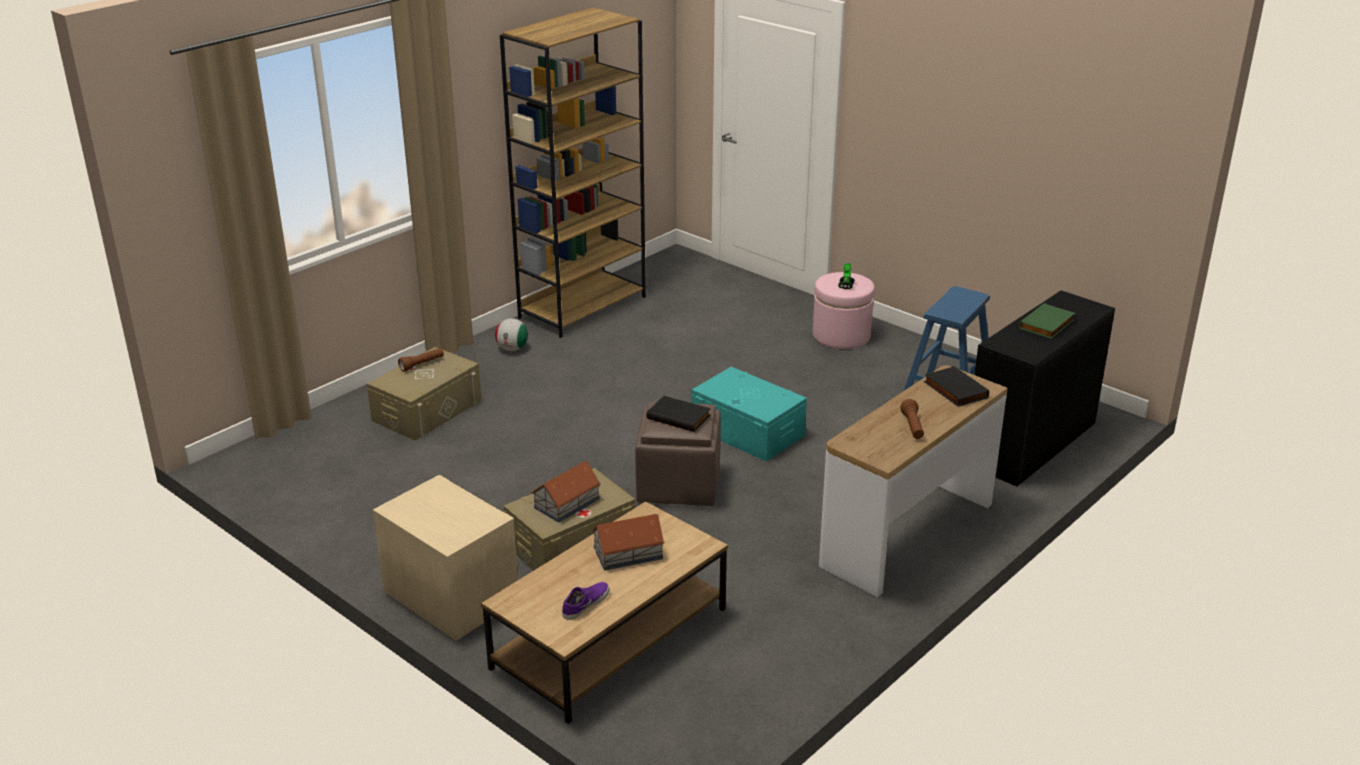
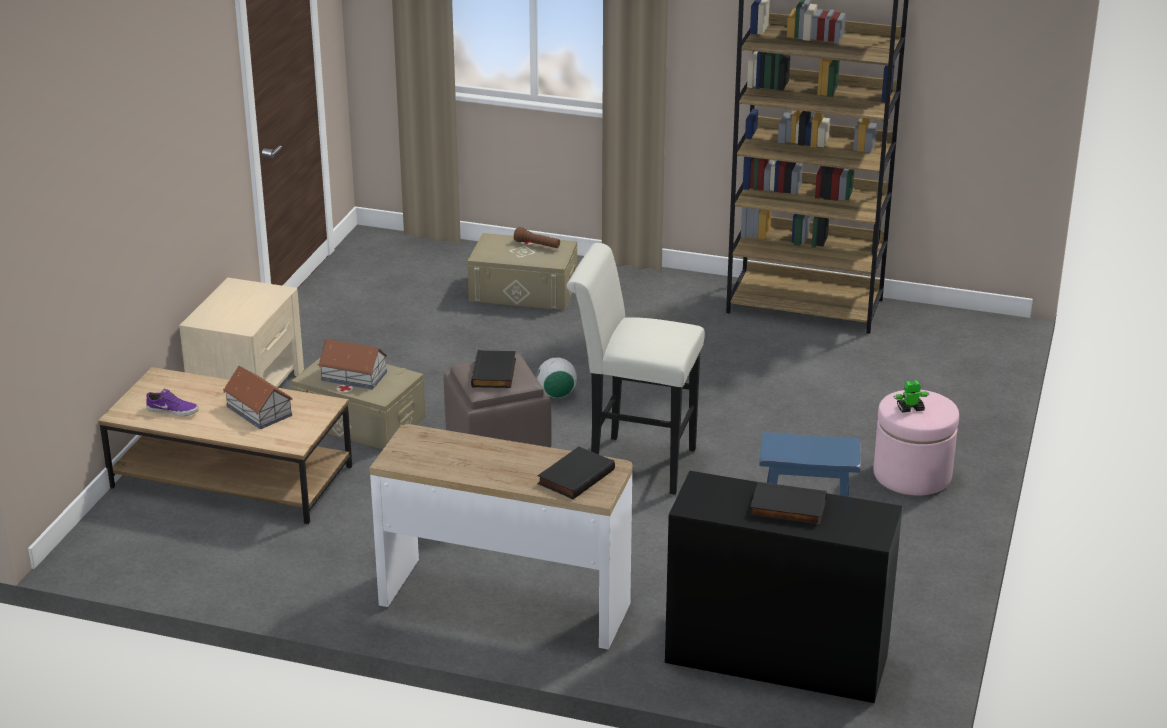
camera: 65 degrees right, 0 degrees up
(512, 349) = (677, 296): football -> football (556, 395)
(747, 431) = (634, 463): turquoise storage box -> white stool
(912, 427) = (472, 465): brown flashlight -> none
(1048, 325) = (787, 509): green book -> black book

